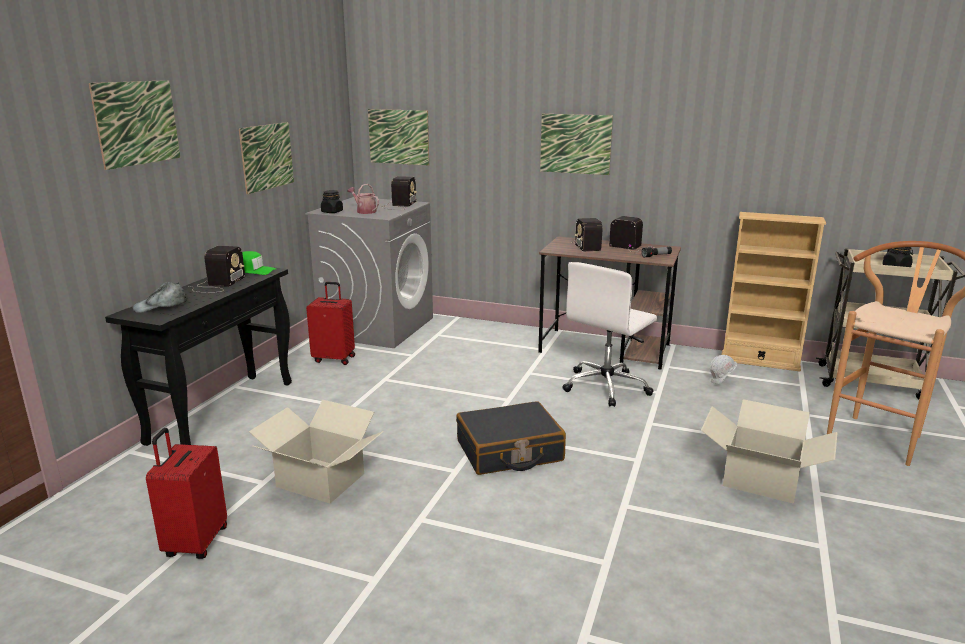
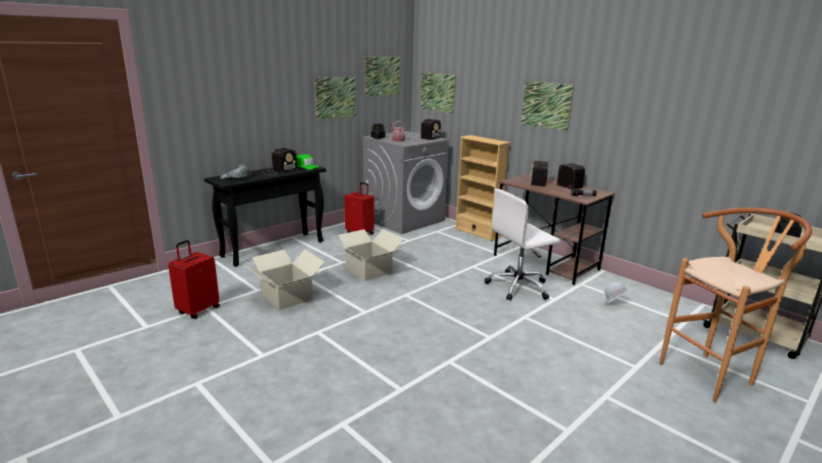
camera: 25 degrees right, 0 degrees up
(137, 123) = (239, 69): picture -> picture (382, 76)
(509, 451) = (409, 309): black suitcase -> none
(759, 361) = (665, 297): beige bookcase -> beige bookcase (477, 232)
(761, 479) = (569, 374): cardboard box -> cardboard box (369, 270)

